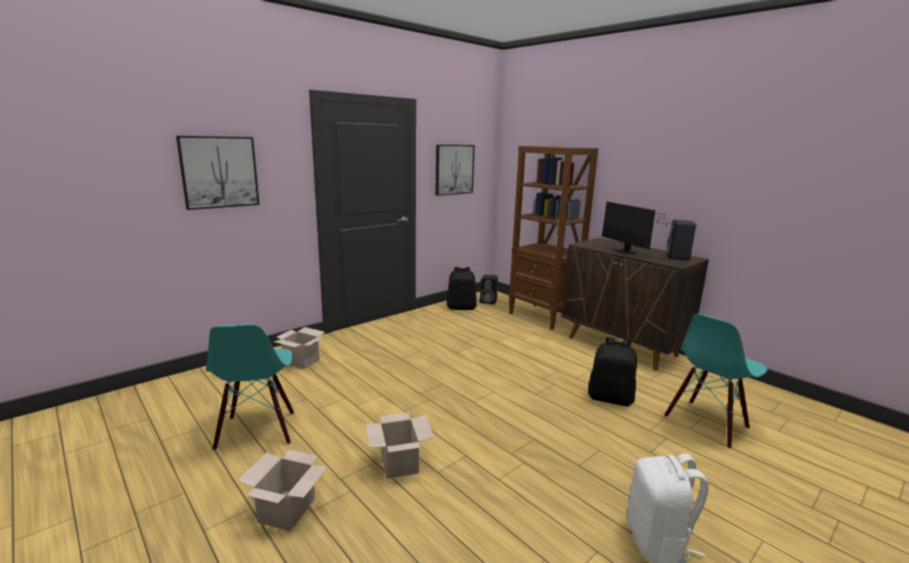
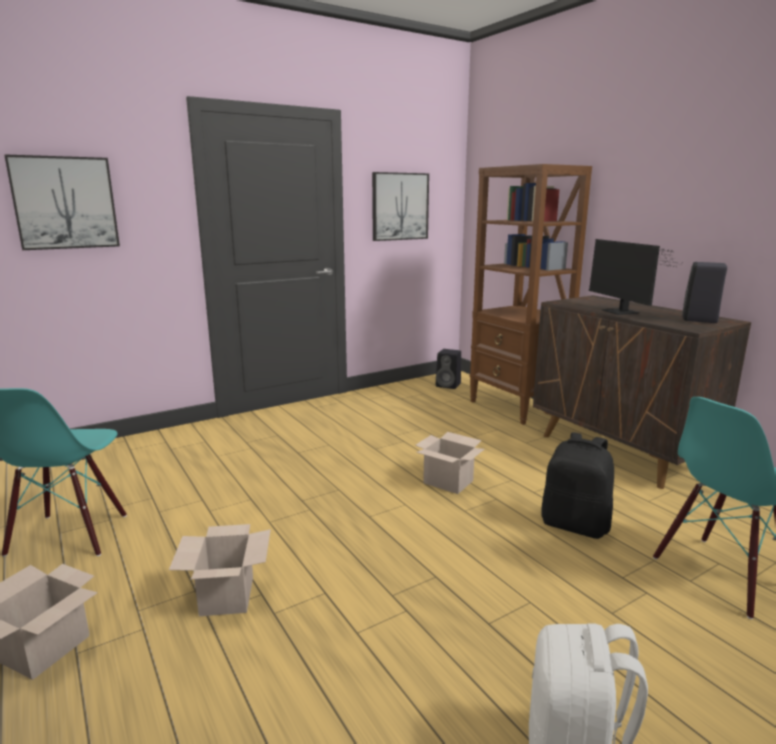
camera: 10 degrees right, 0 degrees up
(302, 361) = (173, 450): cardboard box -> cardboard box (449, 482)
(461, 308) = (408, 392): black backpack -> none

